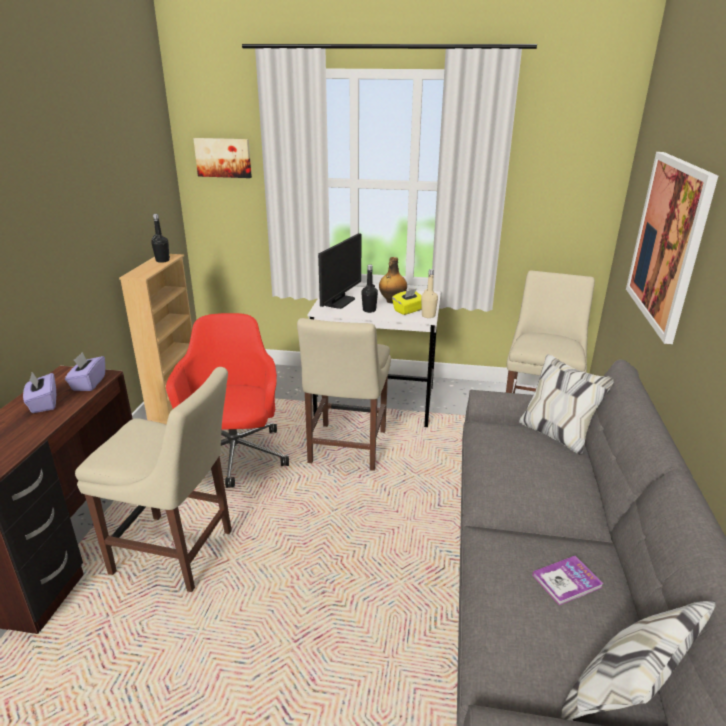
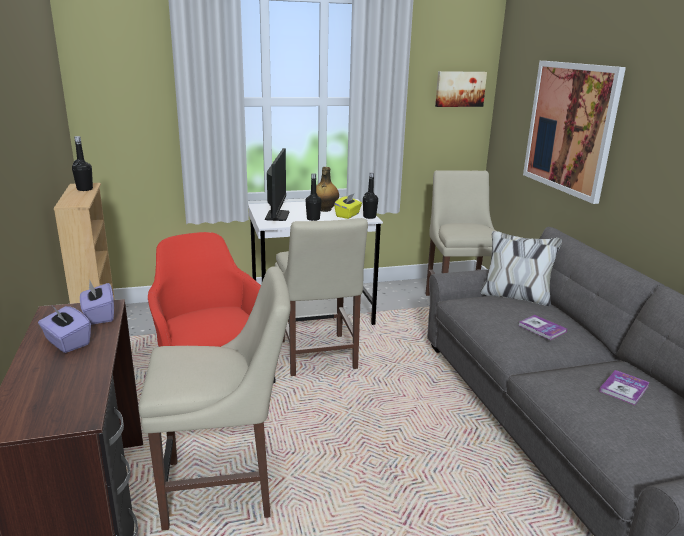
camera: 25 degrees left, 5 degrees down
(223, 157) = (123, 79): picture -> picture (460, 89)
(428, 316) = (369, 217): beige bottle -> black bottle
(540, 481) = (542, 328): none -> book

